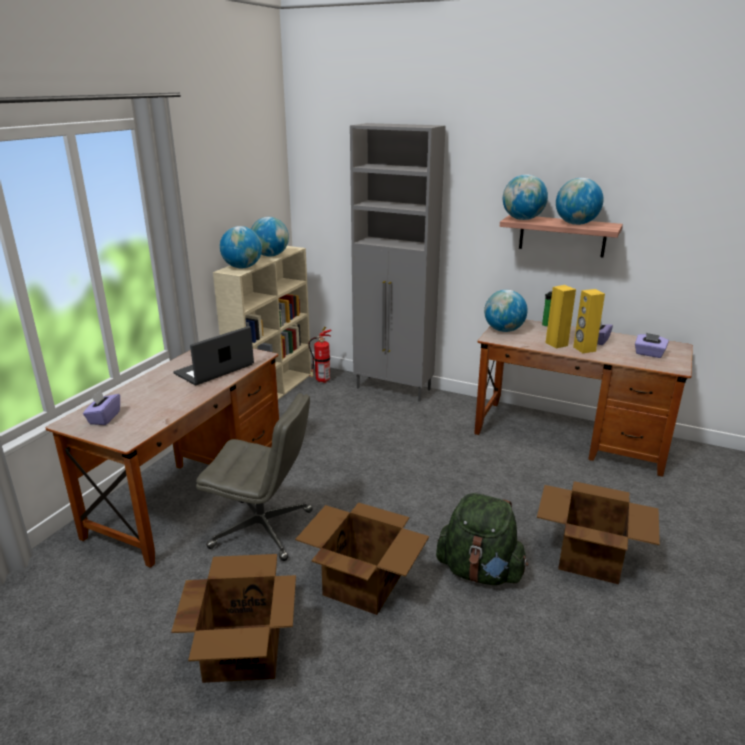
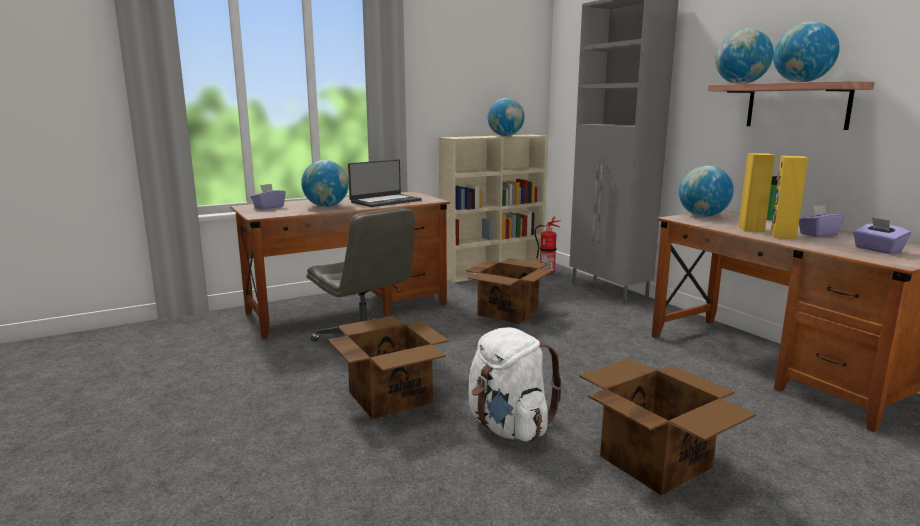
camera: 35 degrees right, 10 degrees down
(215, 370) = (385, 201): laptop -> laptop turned 150 degrees clockwise
(242, 267) = (466, 137): globe -> globe (326, 206)
(243, 650) = (249, 400): cardboard box -> cardboard box (508, 312)
(479, 571) = (508, 427): green backpack -> white backpack

